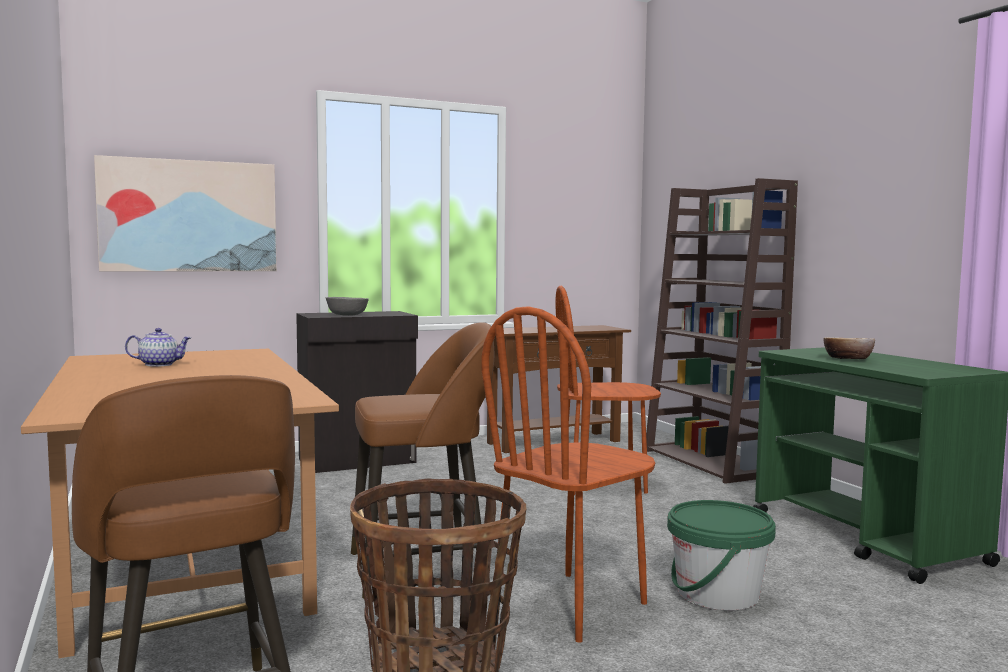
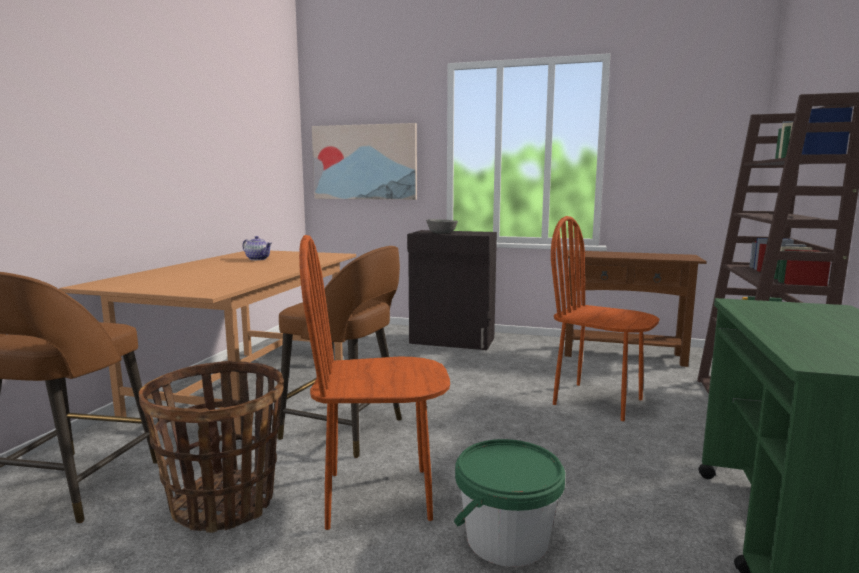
camera: 40 degrees right, 5 degrees up
(848, 359) = (790, 323): bowl -> none

